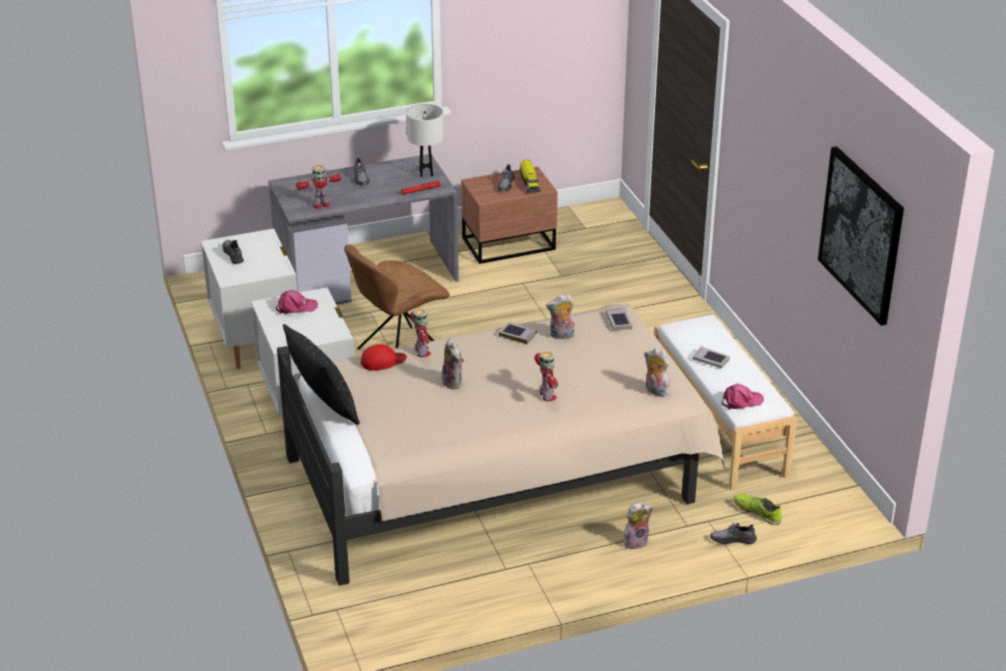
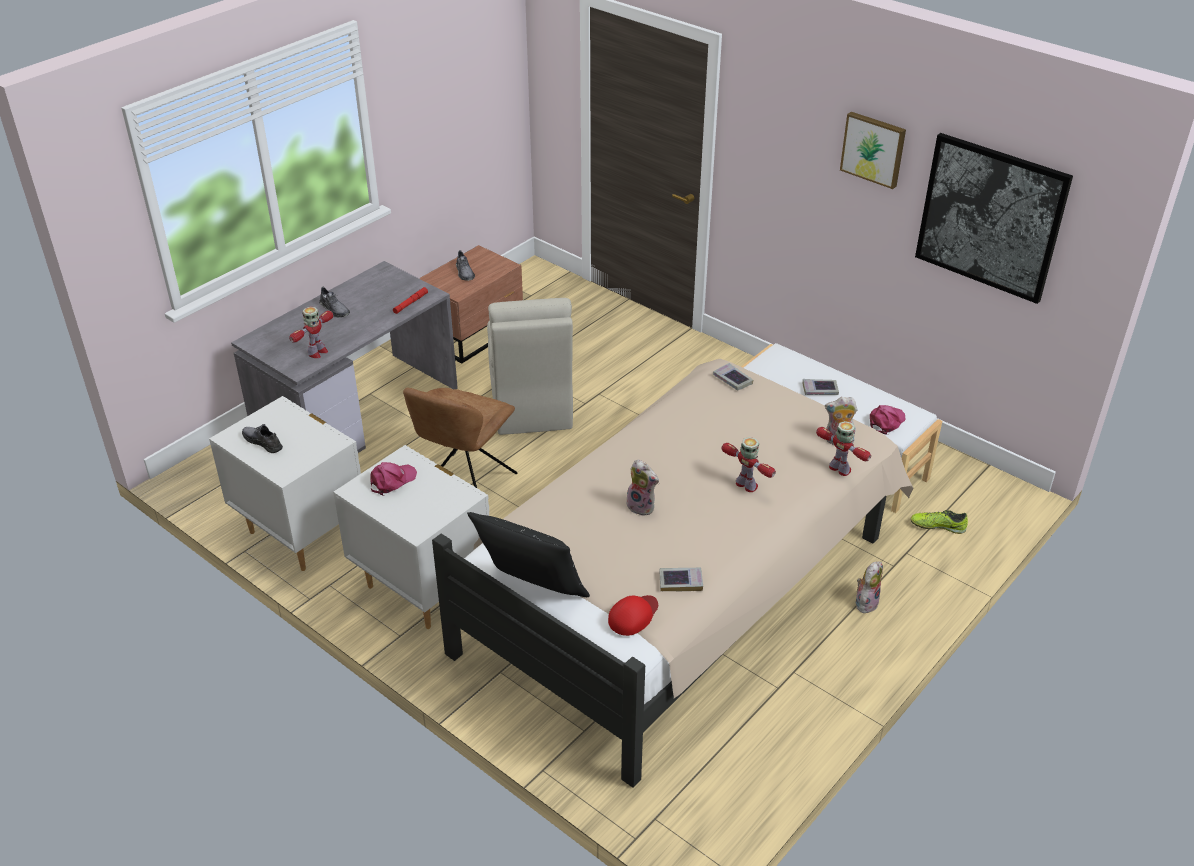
camera: 30 degrees left, 5 degrees up
(382, 361) = (545, 510): red cap -> red cap (633, 616)
(422, 352) = (576, 483): toy robot -> toy robot (840, 469)
(426, 173) = (399, 283): white table lamp -> none
(505, 312) = (531, 405): none -> beige chair
(517, 335) = (654, 429): book -> book (680, 582)
(529, 182) = (485, 263): toy truck -> none
(561, 336) = (695, 414): plush toy -> none
(732, 539) = (943, 563): grey shoe -> none
(802, 150) = (874, 149): none -> picture

